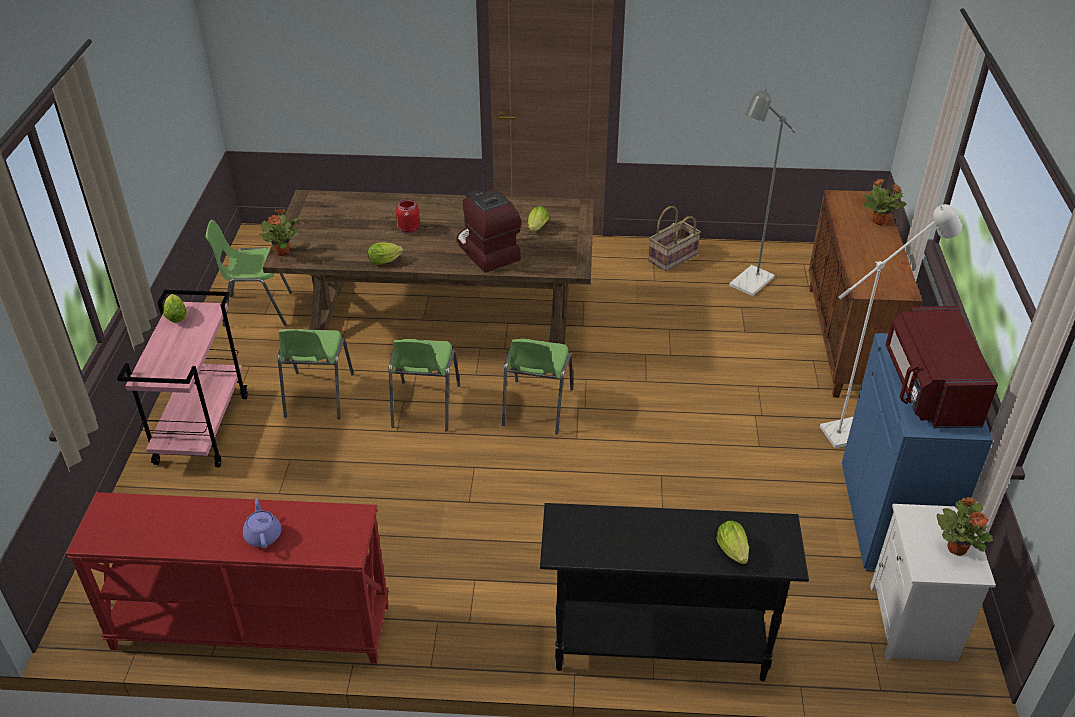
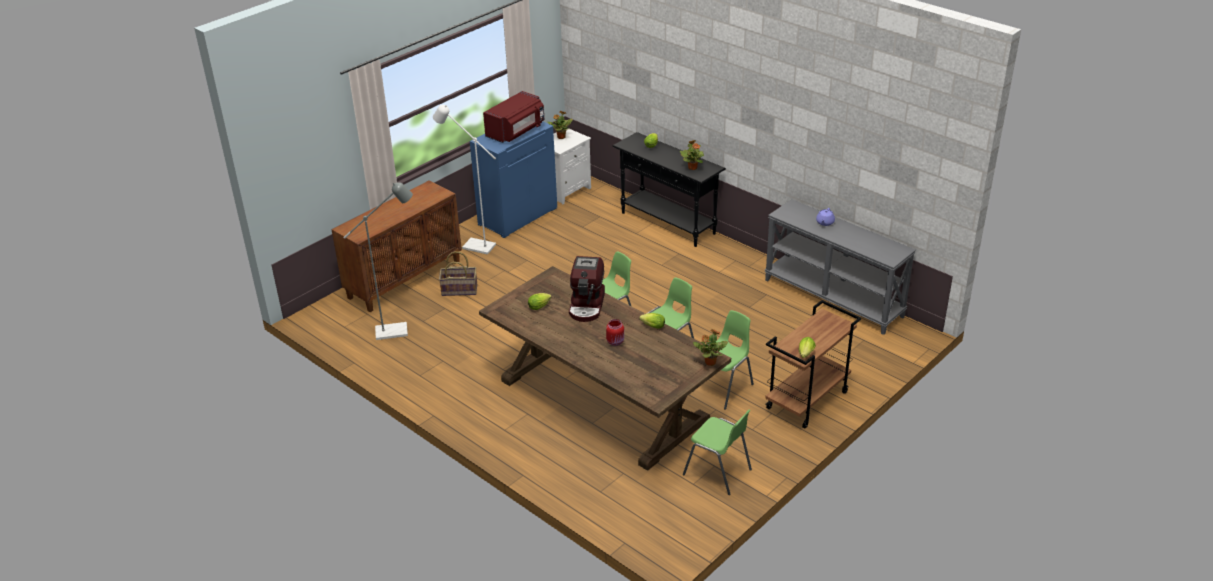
camera: 140 degrees left, 5 degrees down
(202, 428) = (807, 401): pink cart -> brown cart
(250, 628) = (834, 298): red console table -> grey console table
(673, 258) = (407, 369): basket -> basket (459, 289)
(880, 222) = (369, 216): potted plant -> potted plant (692, 167)

